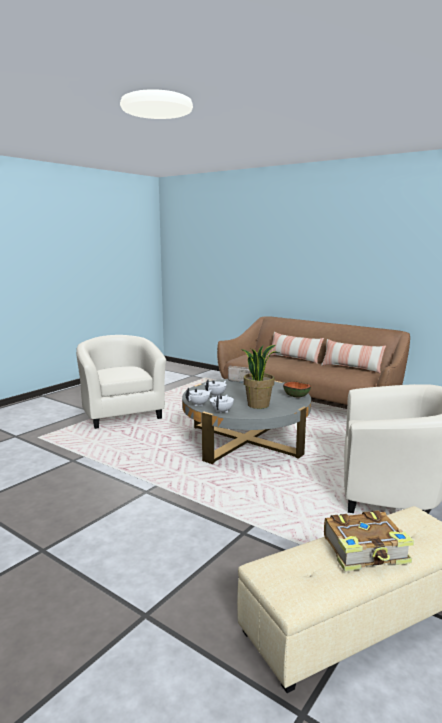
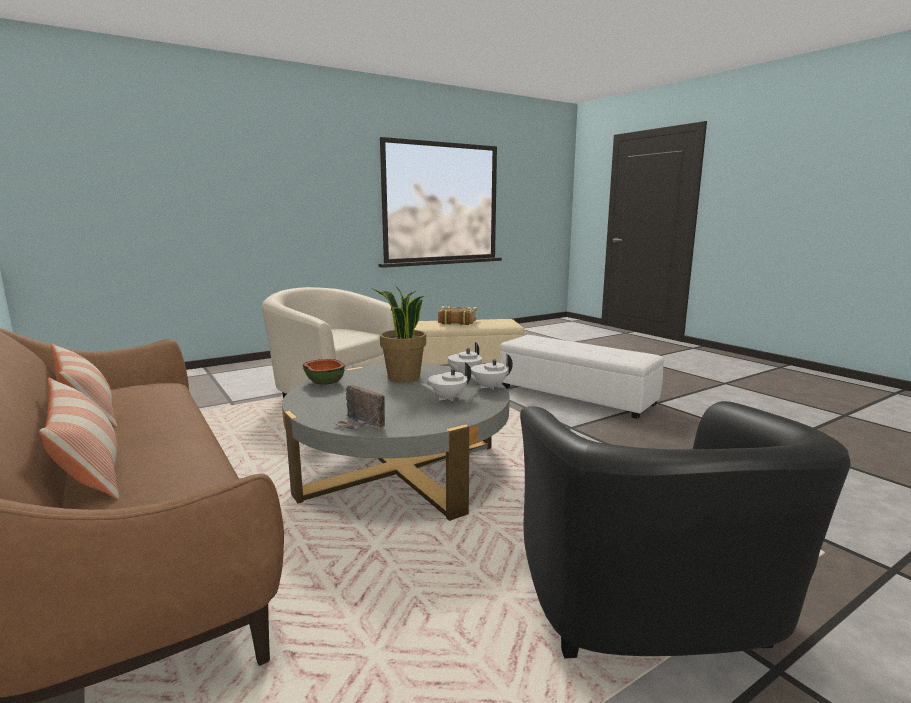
camera: 160 degrees left, 0 degrees up
(122, 413) = (650, 620): beige armchair -> black armchair
(140, 547) = (576, 395): none -> white ottoman

